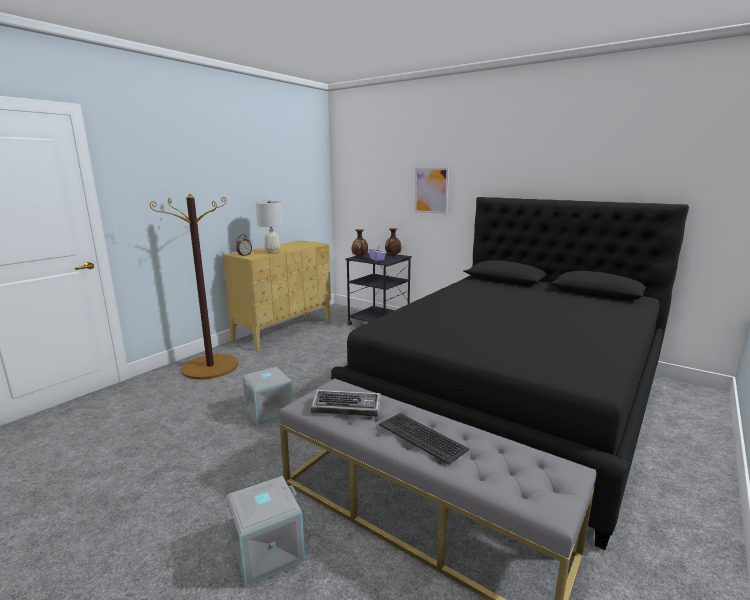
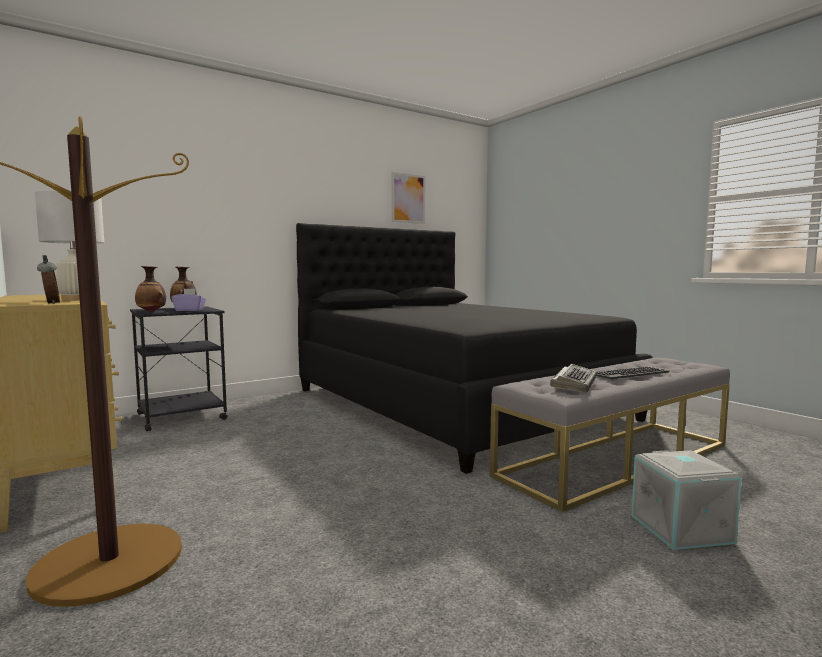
camera: 70 degrees left, 10 degrees down
(269, 411) = (377, 510): grey storage box -> none
(431, 190) = (227, 214): picture -> picture (408, 198)

